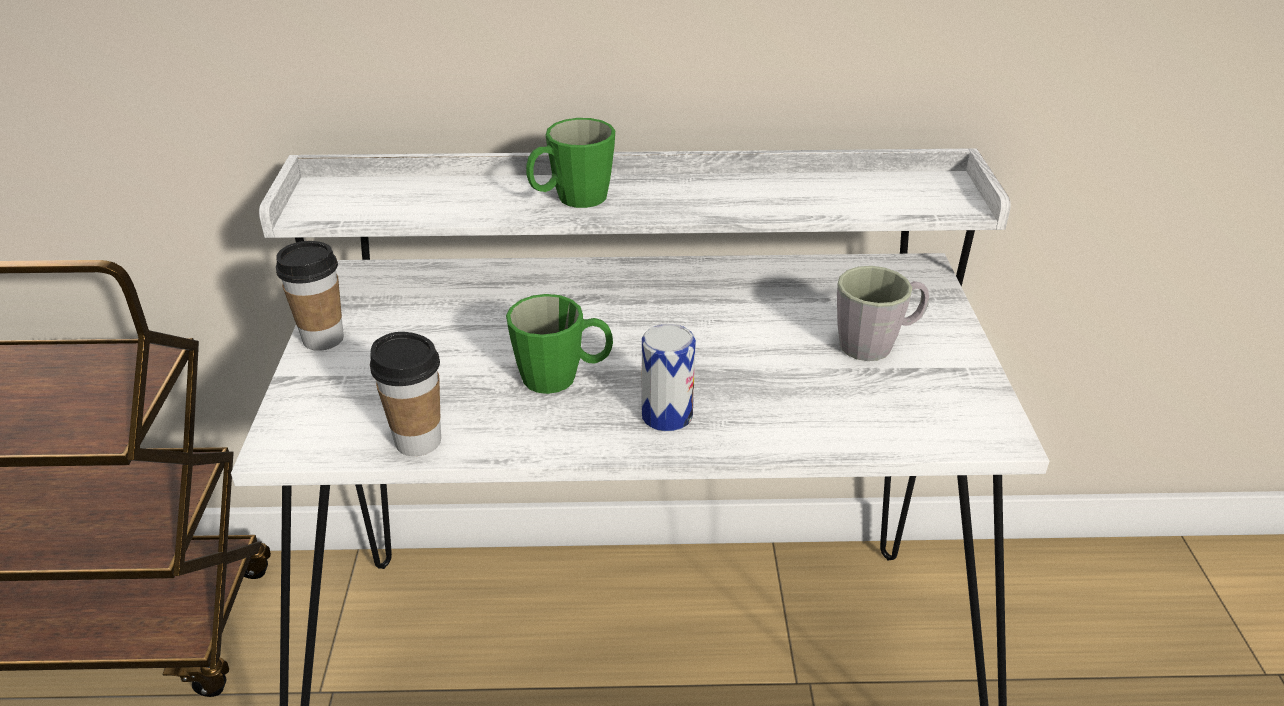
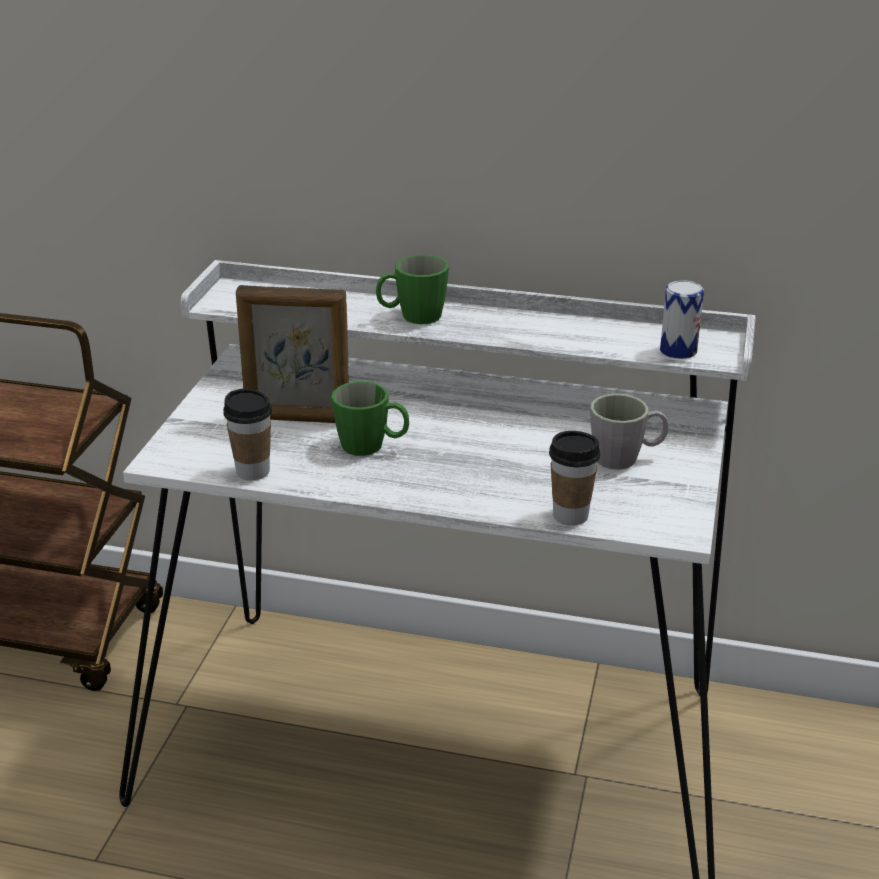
camera: 15 degrees right, 5 degrees down
(323, 339) = (210, 397): cup -> cup (570, 515)
(450, 352) = (298, 419): none -> picture frame
(667, 415) = (436, 482): can -> can (678, 350)

